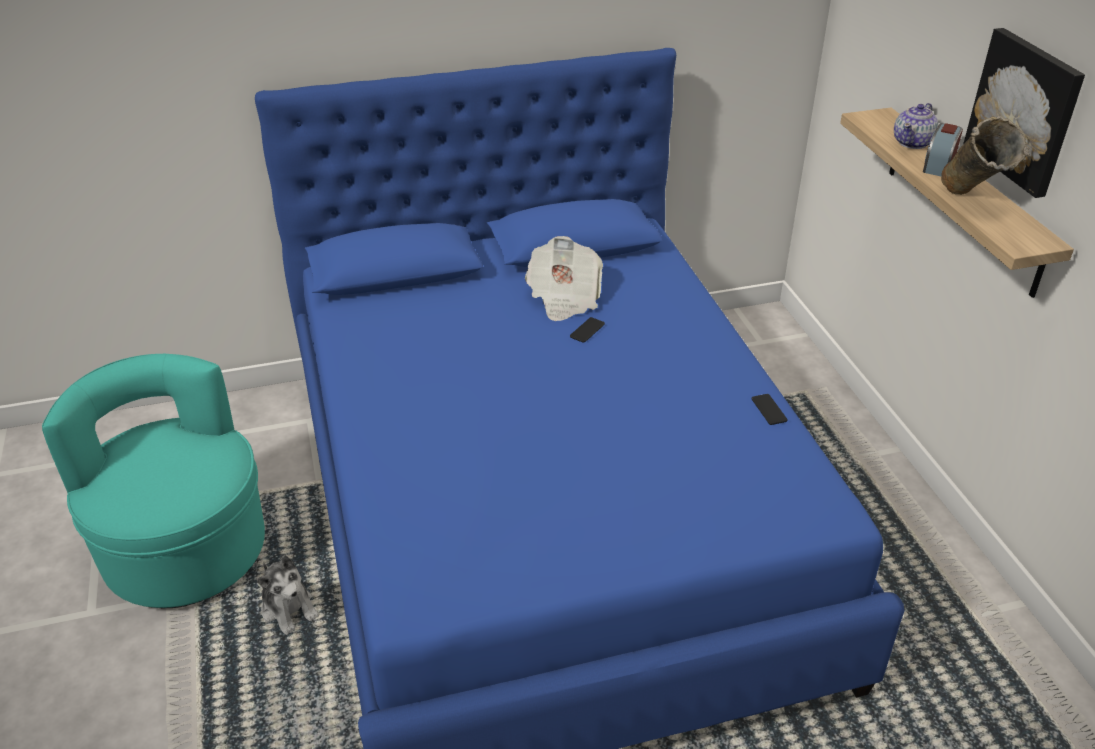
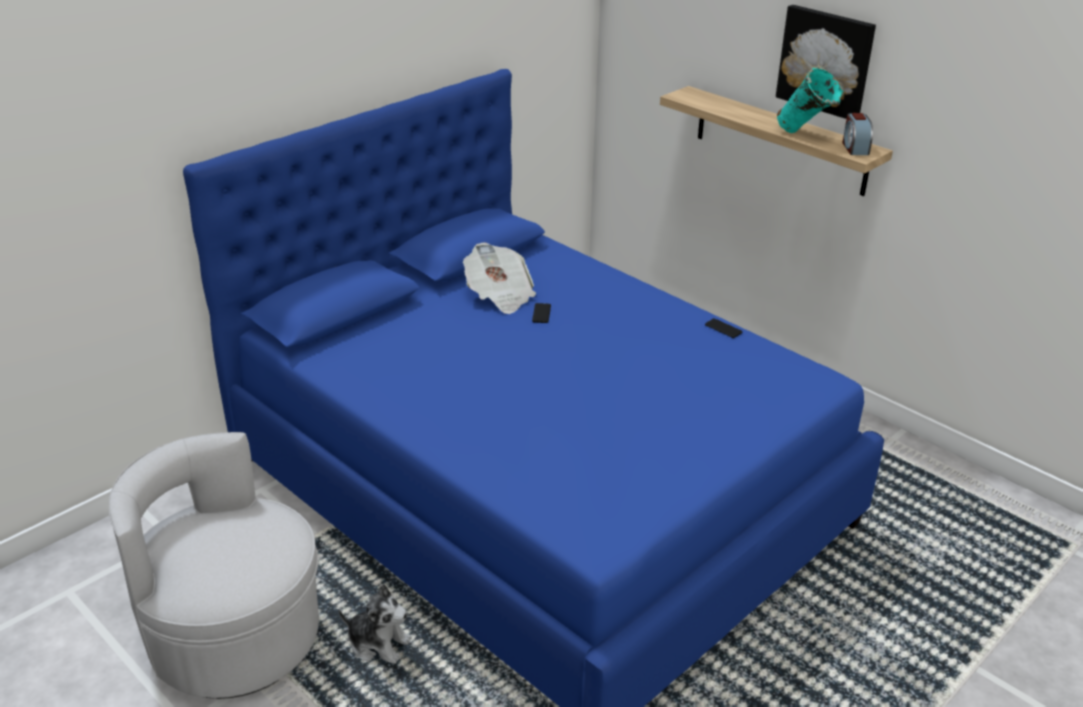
camera: 30 degrees left, 5 degrees down
(186, 552) = (237, 638): turquoise armchair -> white armchair
(913, 143) = (729, 106): teapot -> none
(938, 166) = (761, 117): alarm clock -> alarm clock (855, 148)
(971, 202) = (805, 135): beige vase -> turquoise vase

